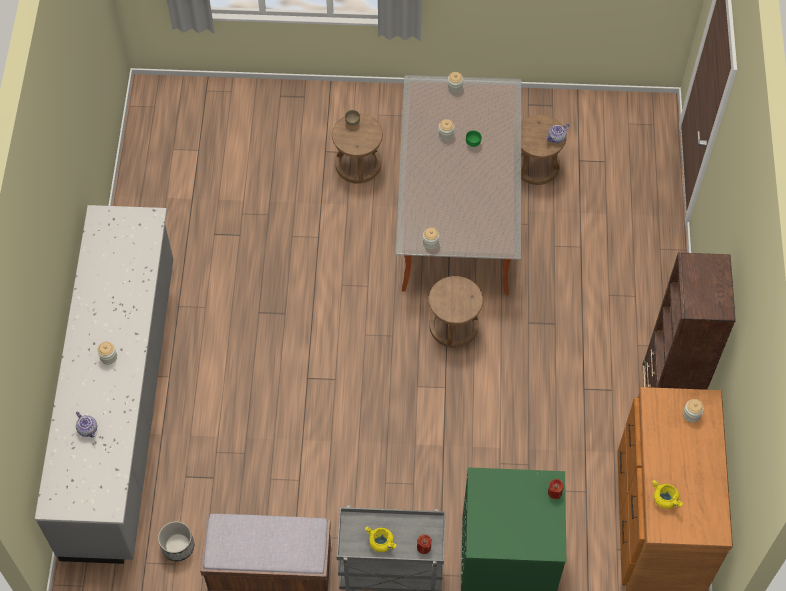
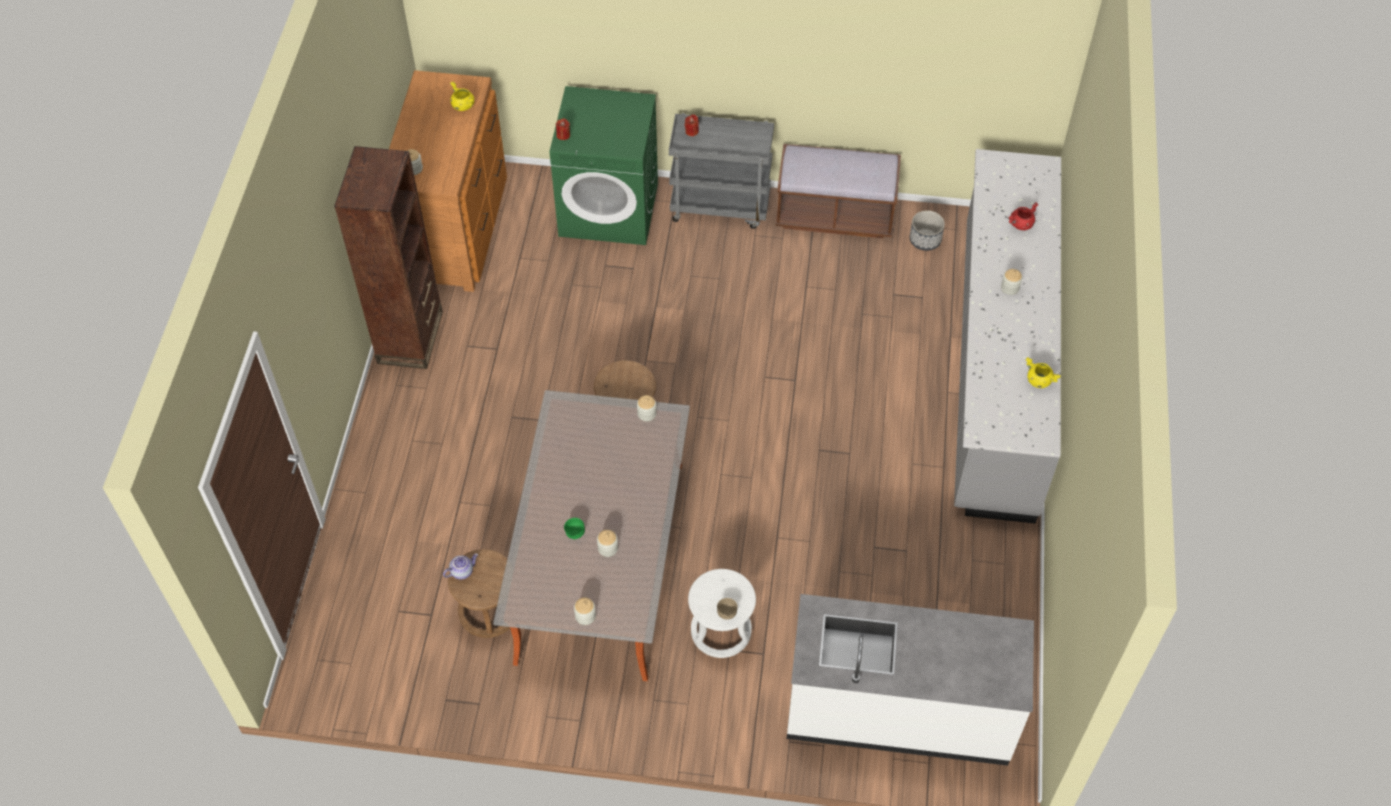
camera: 175 degrees left, 5 degrees down
(88, 429) = (1021, 224): teapot -> red cooking pot
(225, 121) = (899, 710): none -> white counter
(358, 164) = (721, 631): brown stool -> white stool
(381, 542) = (731, 137): yellow cooking pot -> yellow cooking pot (1038, 380)

